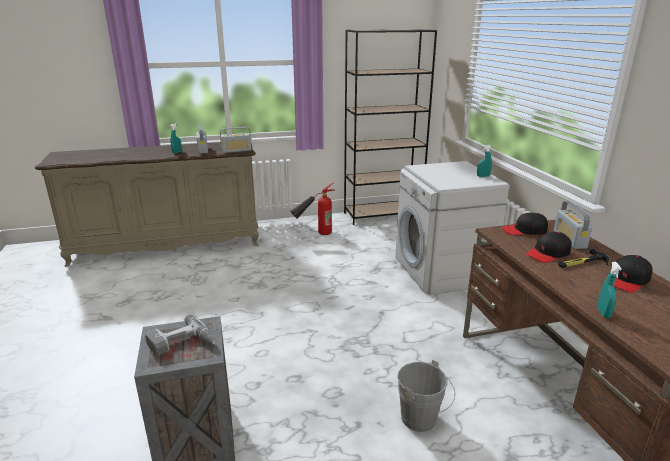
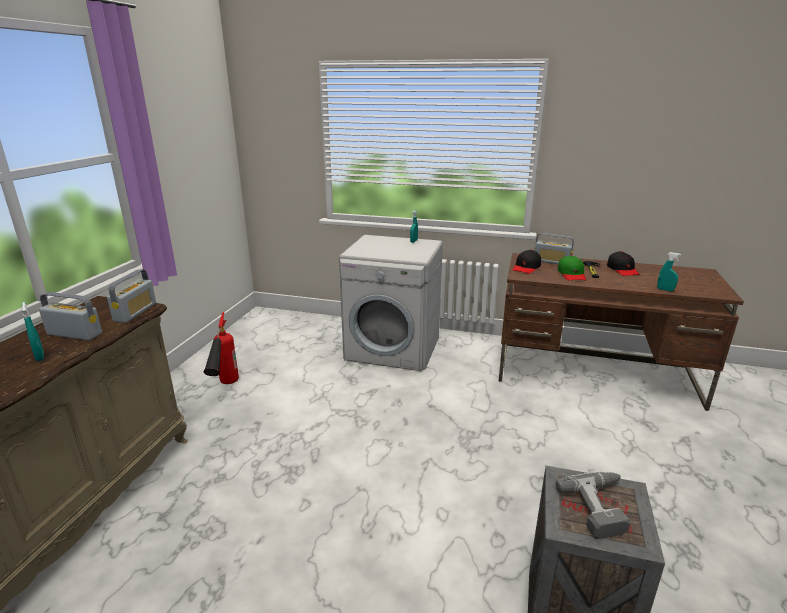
camera: 60 degrees left, 0 degrees up
(382, 215) = (245, 332): beige bookcase -> none
(422, 420) = (594, 445): grey bucket -> none
(548, 254) = (571, 274): black cap -> green cap

